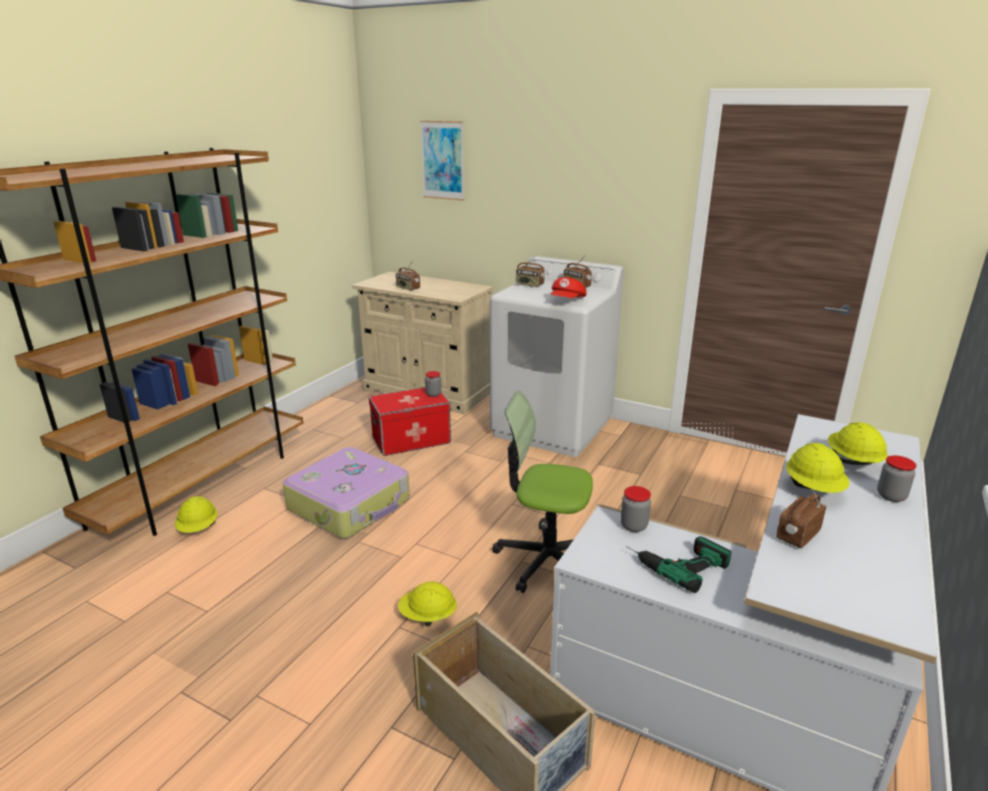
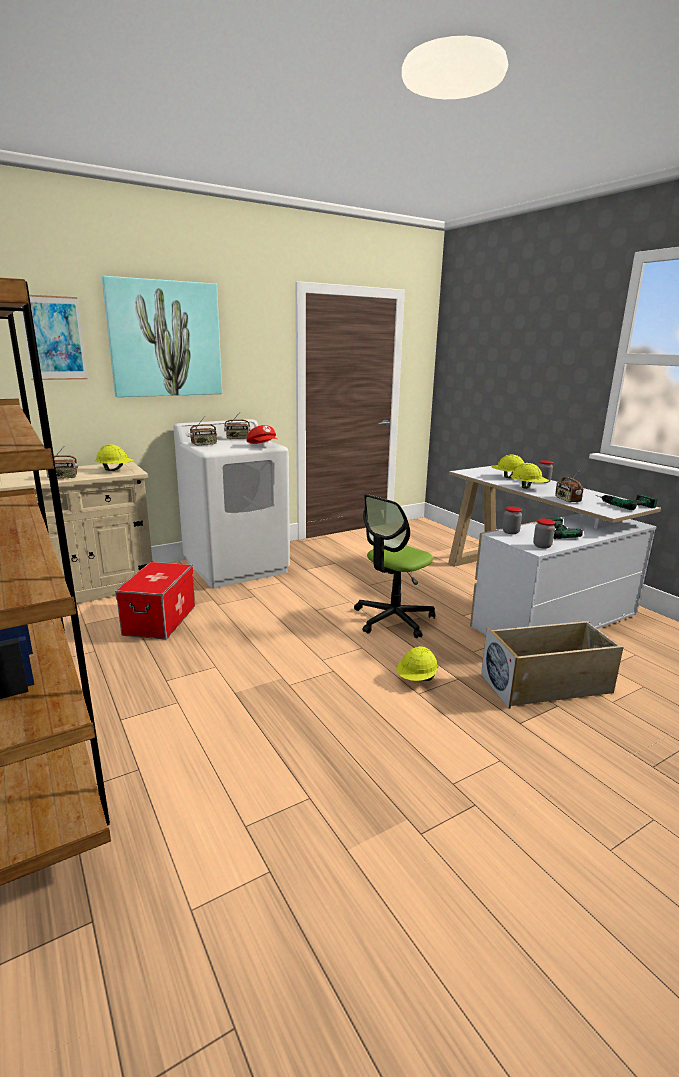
camera: 60 degrees left, 5 degrees down
(199, 528) = (142, 782): yellow hard hat -> yellow hard hat (115, 470)
(350, 505) = (226, 675): suitcase -> none
(433, 394) = (166, 566): jar -> jar (542, 546)
(536, 164) = (165, 339): none -> picture
(878, 601) = (623, 504): none -> power drill

